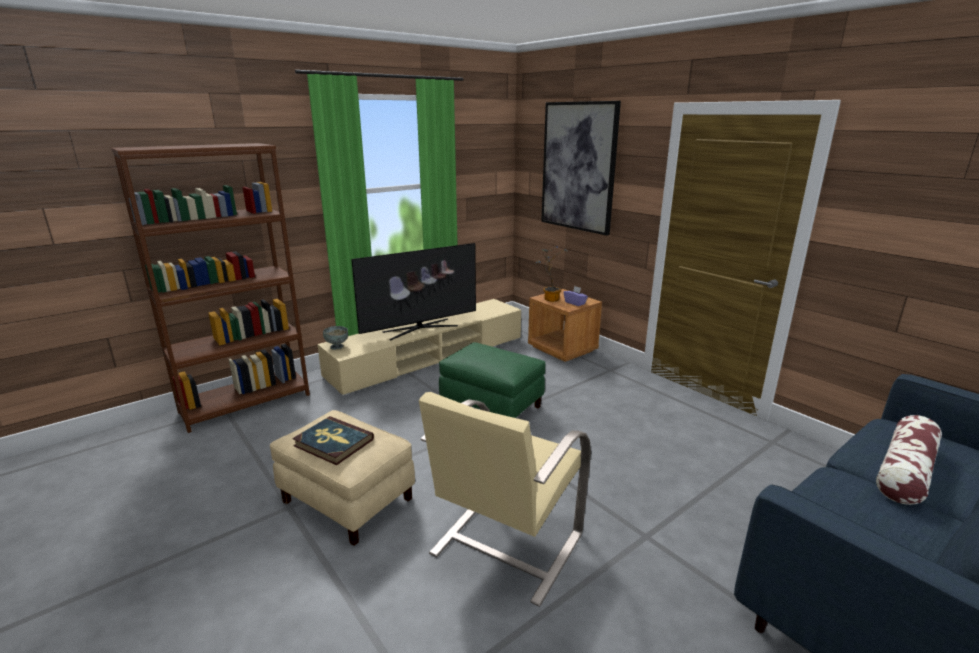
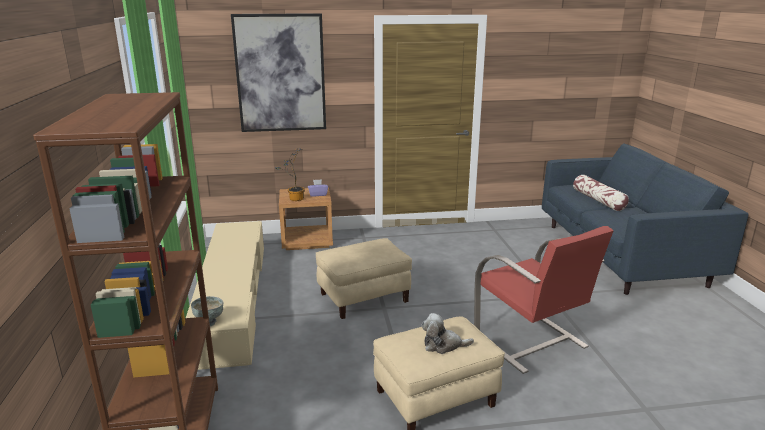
camera: 60 degrees left, 0 degrees up
(333, 443) = (443, 345): book -> plush toy
(419, 329) = (232, 271): television -> none
(492, 408) = (364, 297): green ottoman -> beige ottoman
(506, 545) = (531, 342): beige armchair -> red armchair

